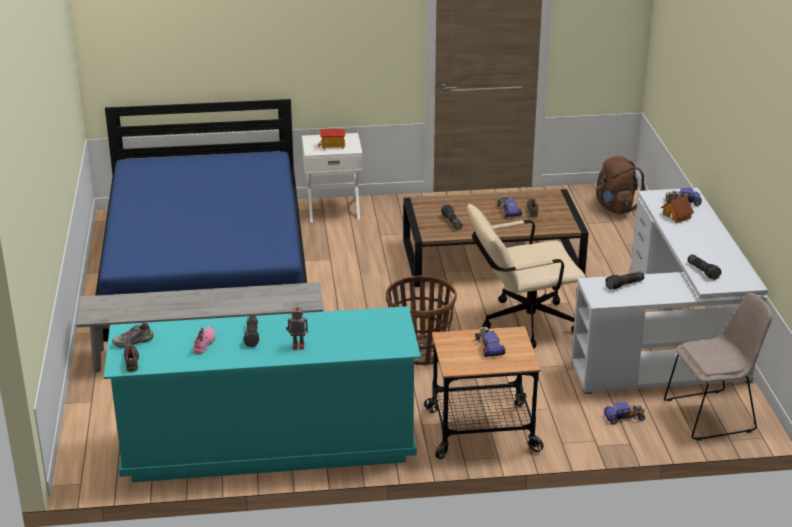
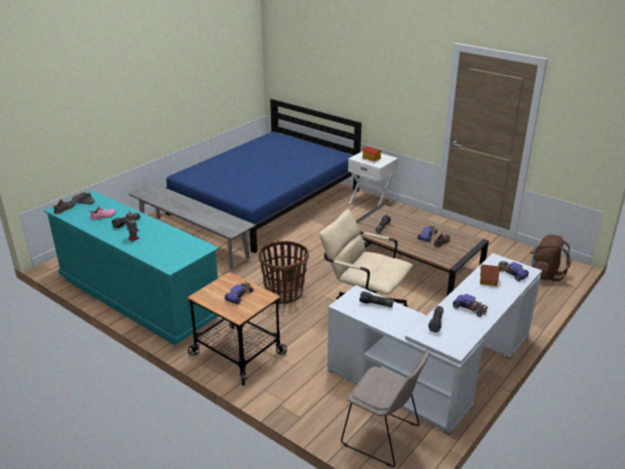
camera: 45 degrees right, 0 degrees up
(624, 417) = (325, 399): toy car -> toy car (469, 308)

